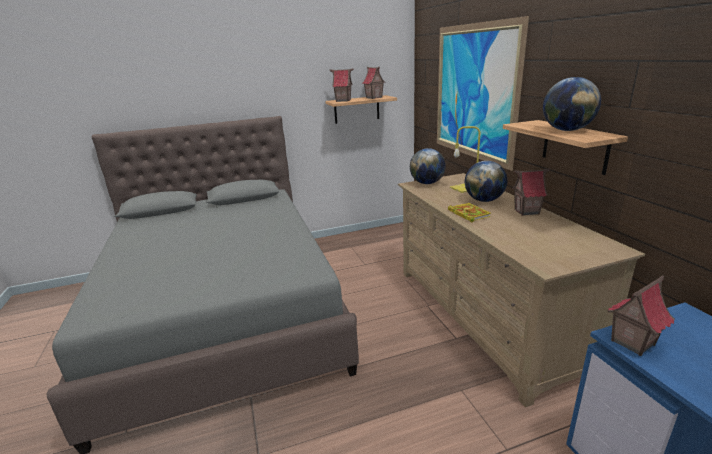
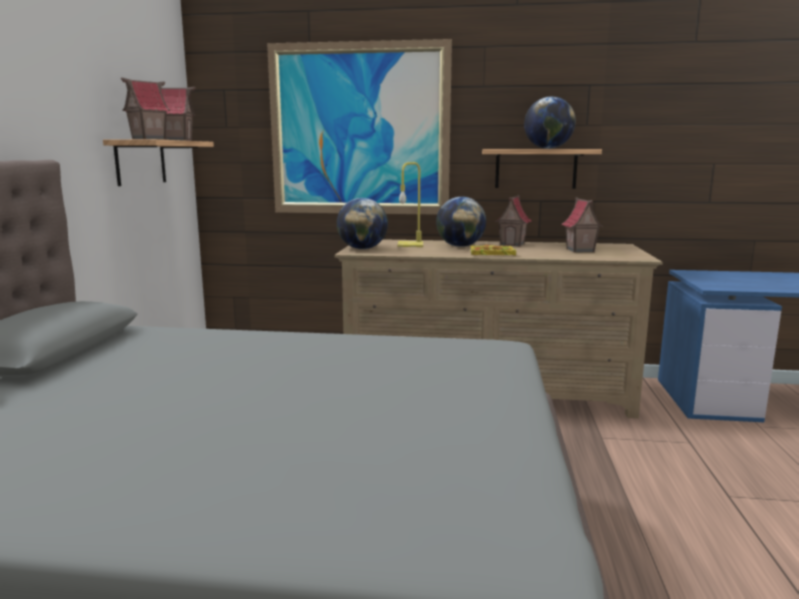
camera: 65 degrees left, 10 degrees down
(632, 342) = (720, 286): toy house -> toy house (580, 250)

